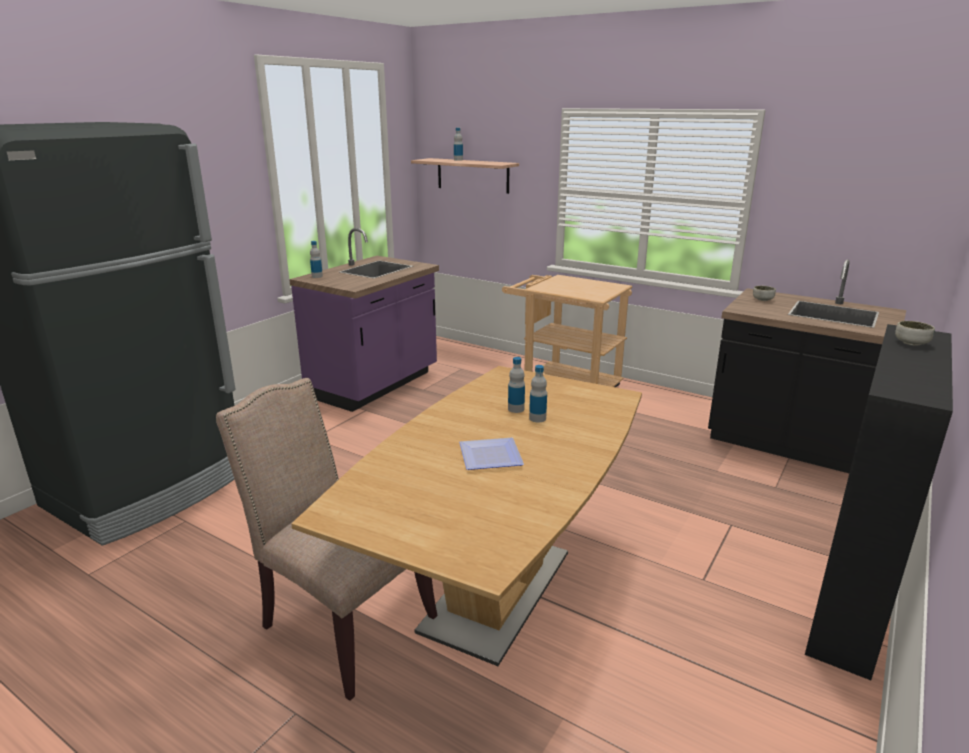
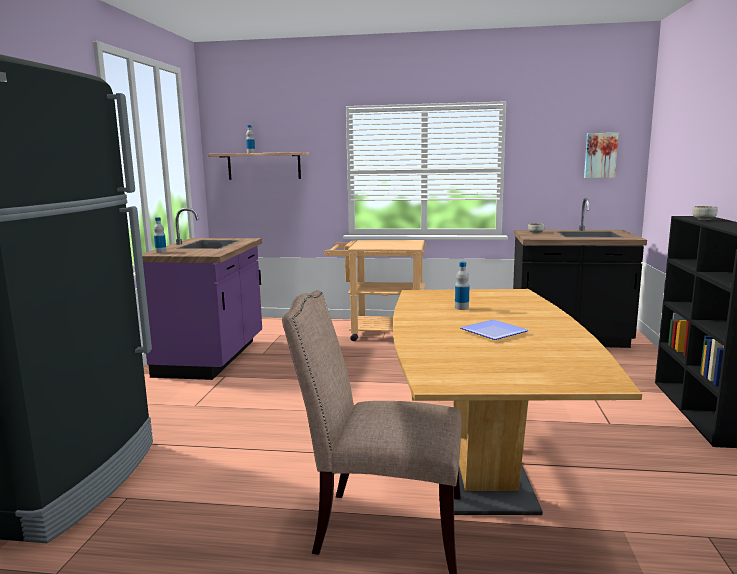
camera: 25 degrees left, 10 degrees down
(537, 418) = (486, 310): bottle -> none
(897, 196) = (600, 155): none -> picture

